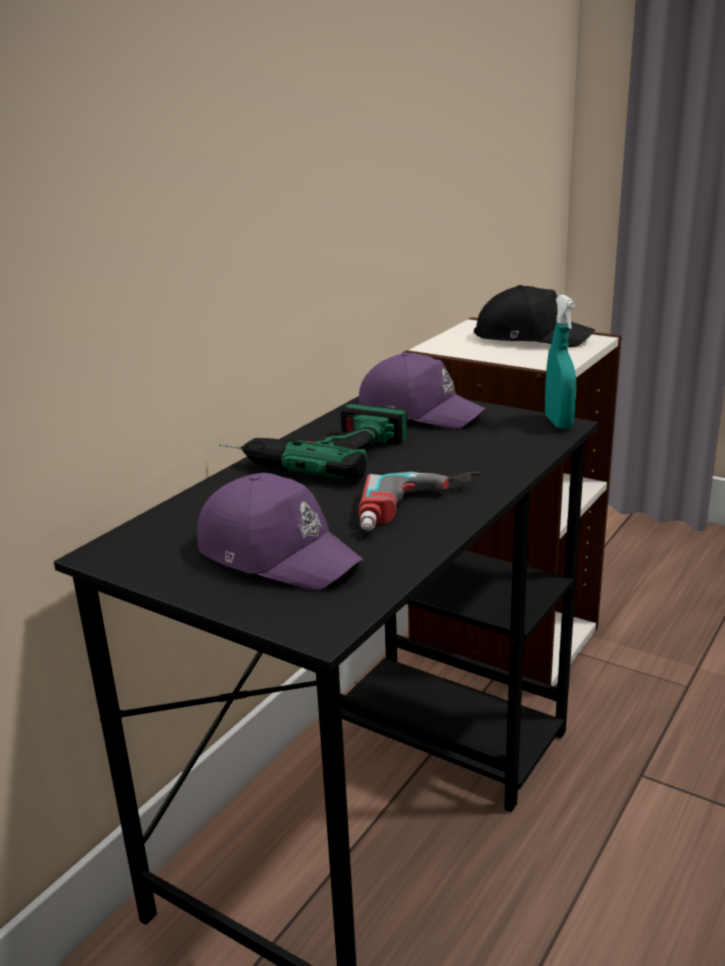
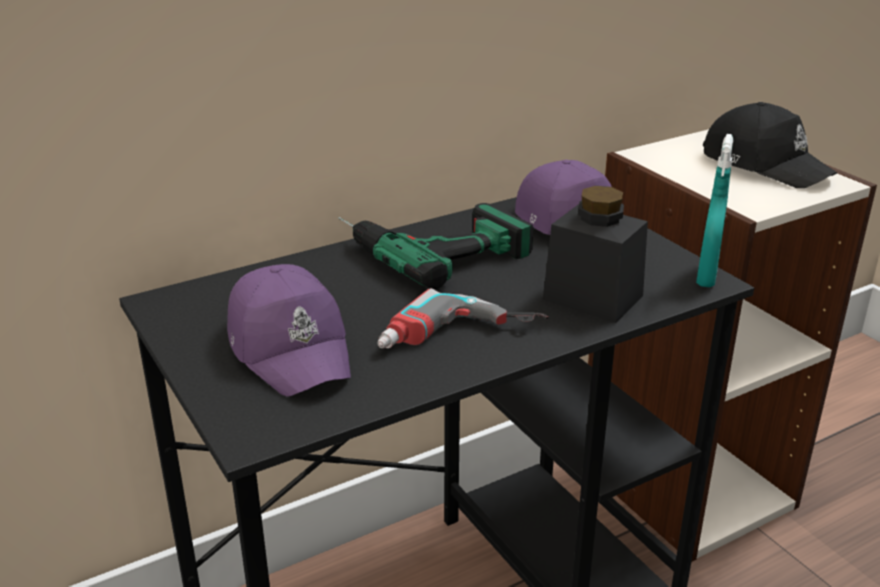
camera: 25 degrees right, 5 degrees up
(490, 455) = (593, 297): none -> black jar

